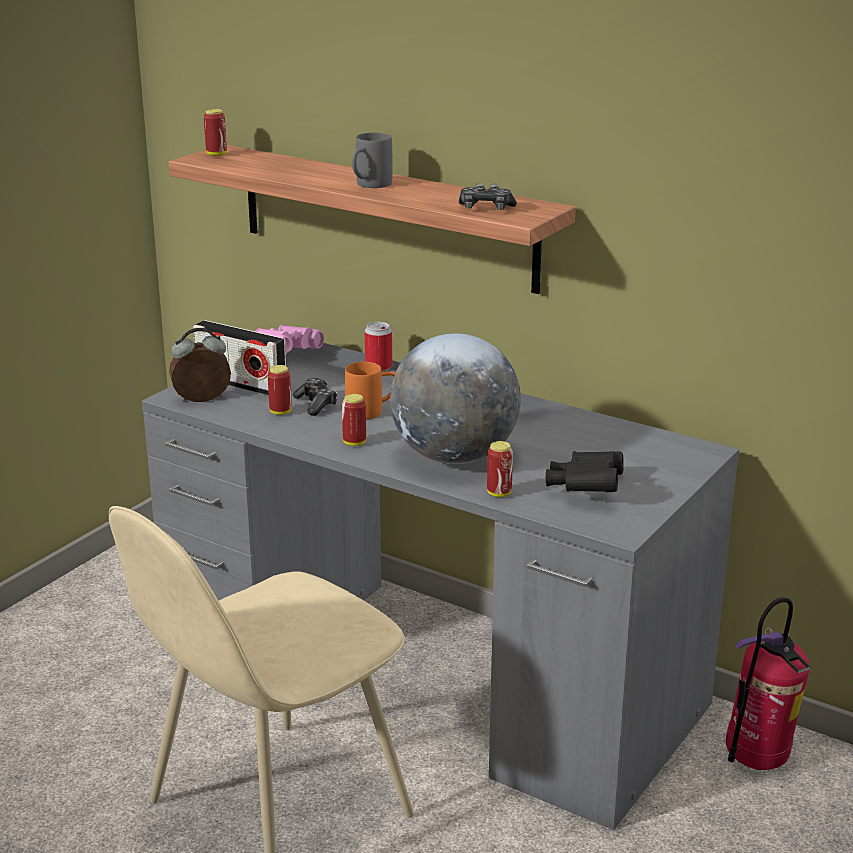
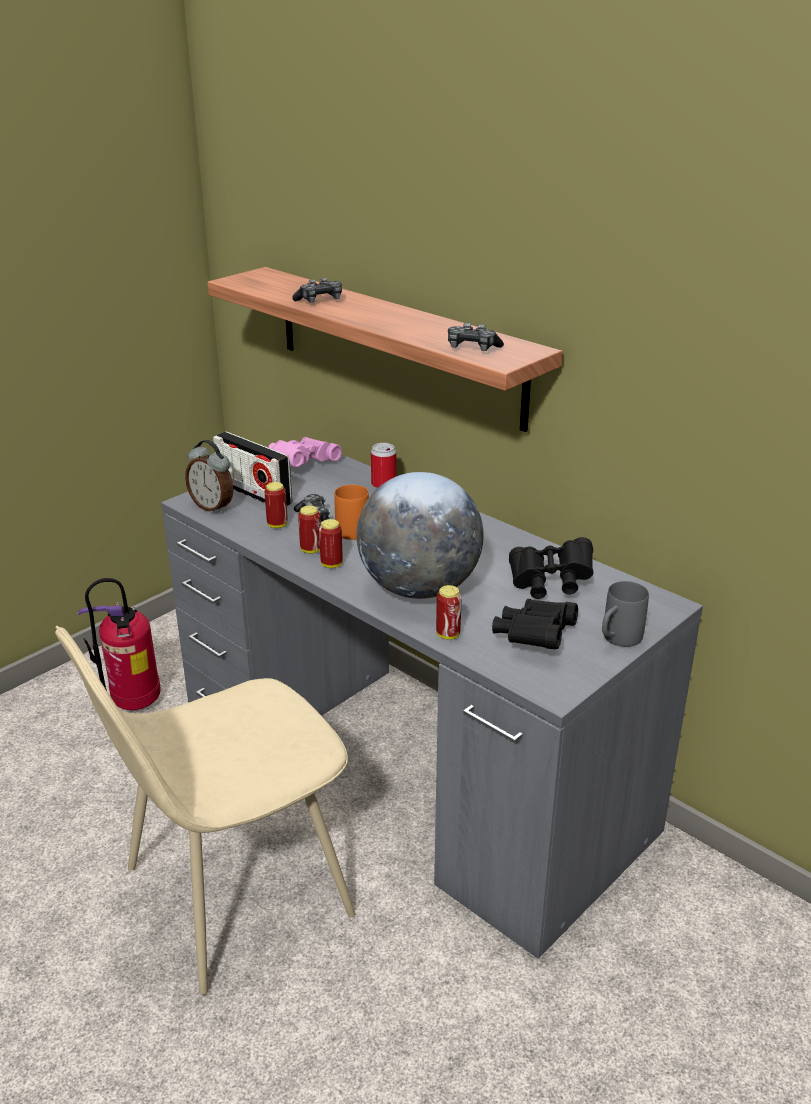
camera: 10 degrees right, 5 degrees up
(202, 400) = (213, 507): alarm clock -> alarm clock turned 135 degrees counterclockwise
(216, 154) = (253, 277): can -> can (311, 550)
(304, 173) = (320, 301): none -> game controller
(369, 185) = (373, 316): grey mug -> grey mug (617, 640)
(584, 442) = (550, 583): none -> black binoculars
(757, 762) = (694, 902): fire extinguisher -> fire extinguisher (134, 704)

